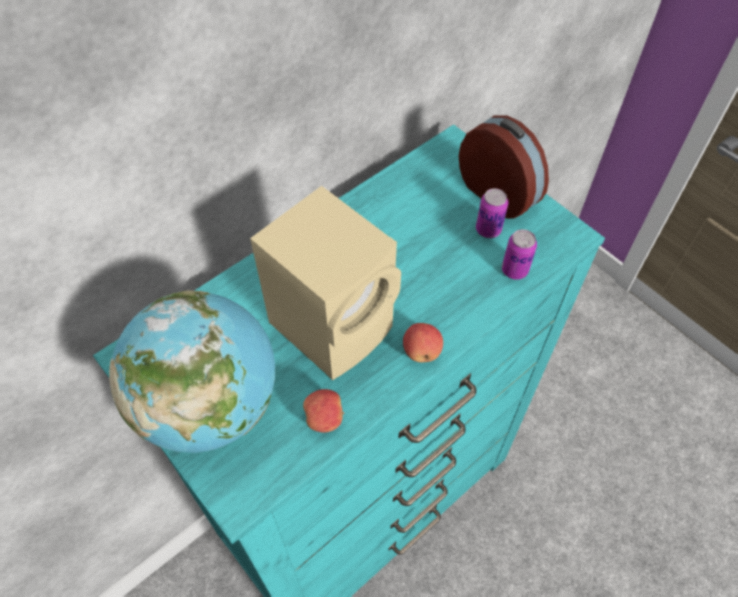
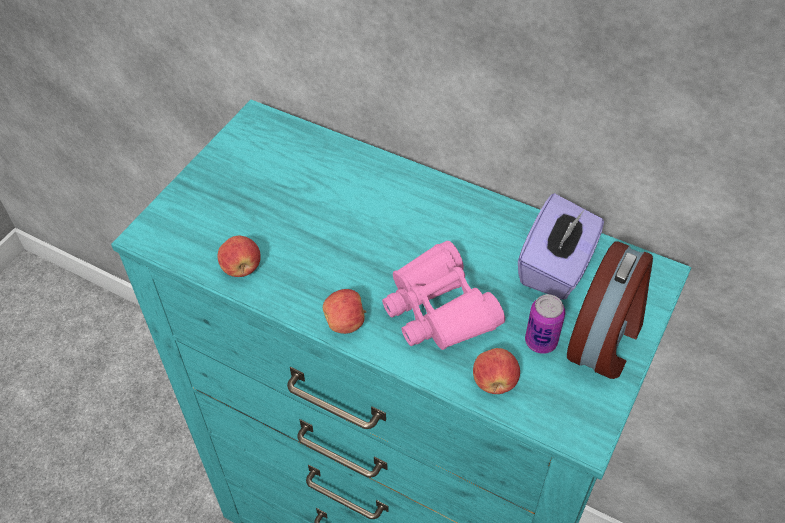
camera: 70 degrees right, 5 degrees down
(210, 405) = (228, 186): globe -> none
(335, 324) = (348, 243): beige speaker -> none
(423, 195) = (556, 267): none -> purple tissue box
(433, 282) = (438, 309): none -> pink binoculars
(514, 270) = (494, 382): can -> apple

